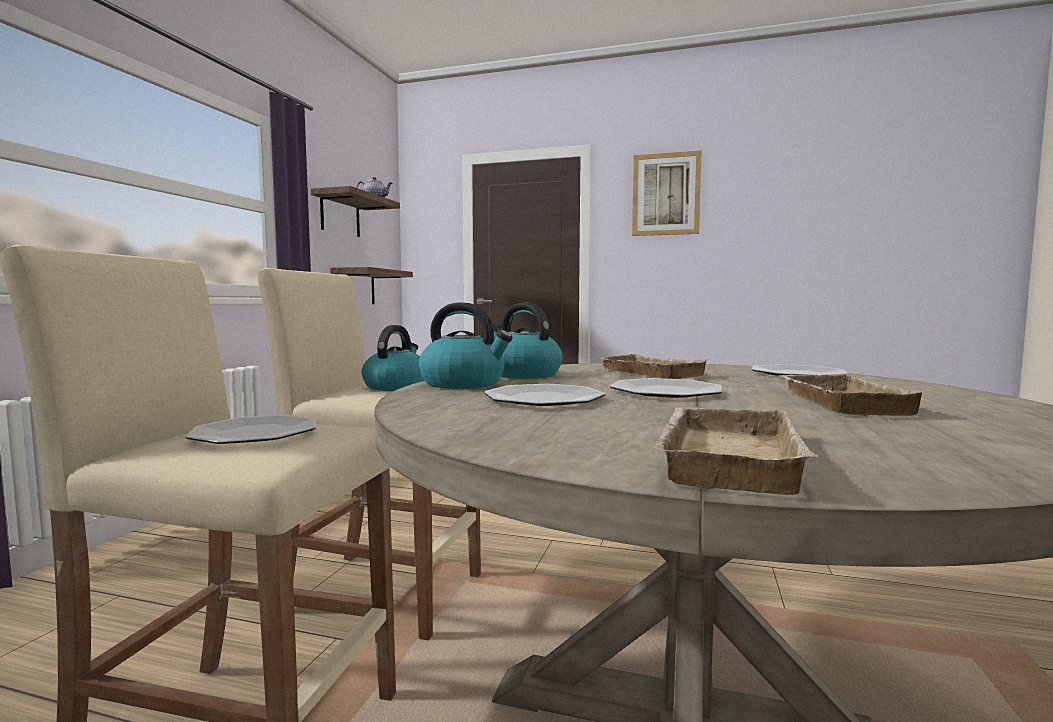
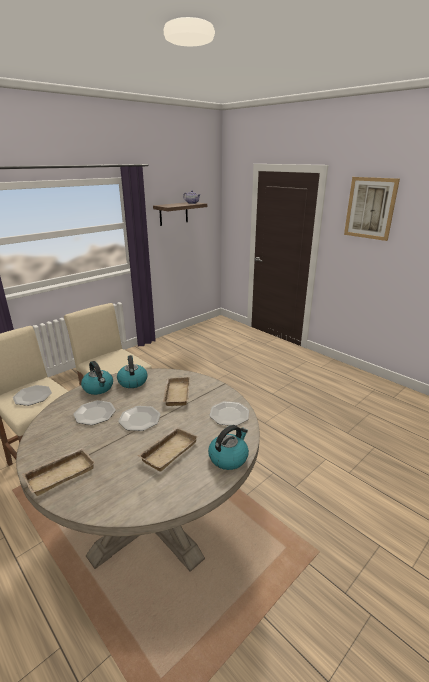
camera: 30 degrees right, 20 degrees up
(356, 287) = (185, 250): shelf -> none
(396, 386) = (114, 361): kettle -> kettle (228, 457)

